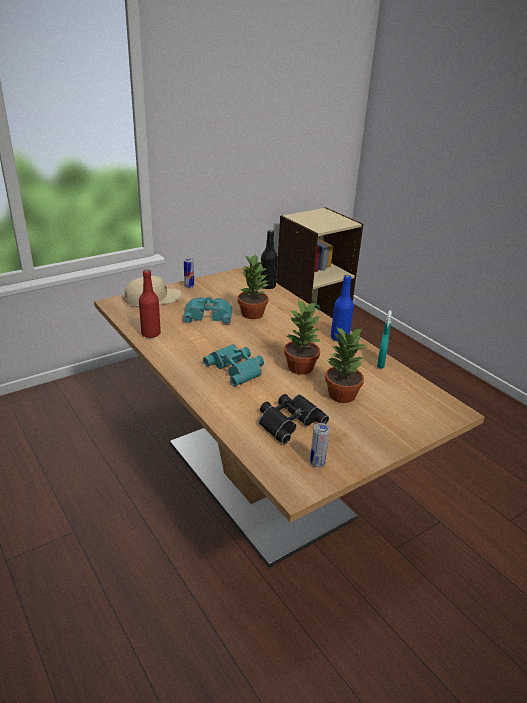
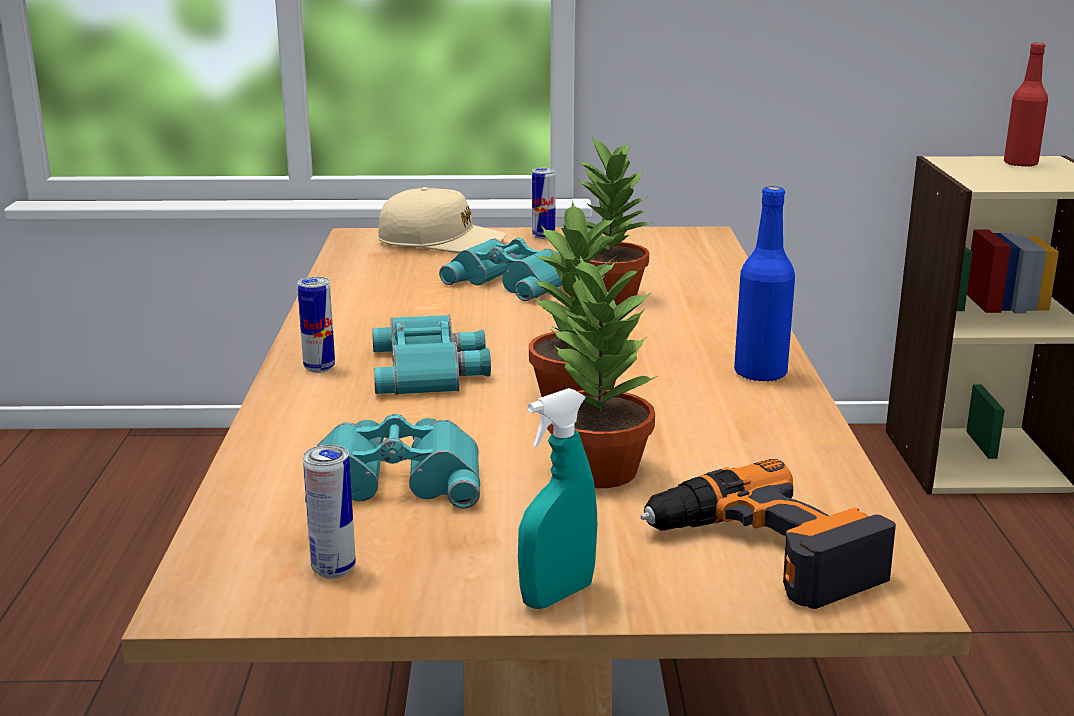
camera: 35 degrees right, 10 degrees down
(151, 334) = (352, 287): red bottle -> red bottle (1020, 164)
(196, 380) = (319, 368): none -> can
(267, 286) = (718, 262): black bottle -> none
(289, 420) = (397, 479): black binoculars -> turquoise binoculars
(380, 364) = (800, 442): turquoise spray bottle -> turquoise spray bottle (557, 595)
(416, 409) = (763, 553): none -> power drill

